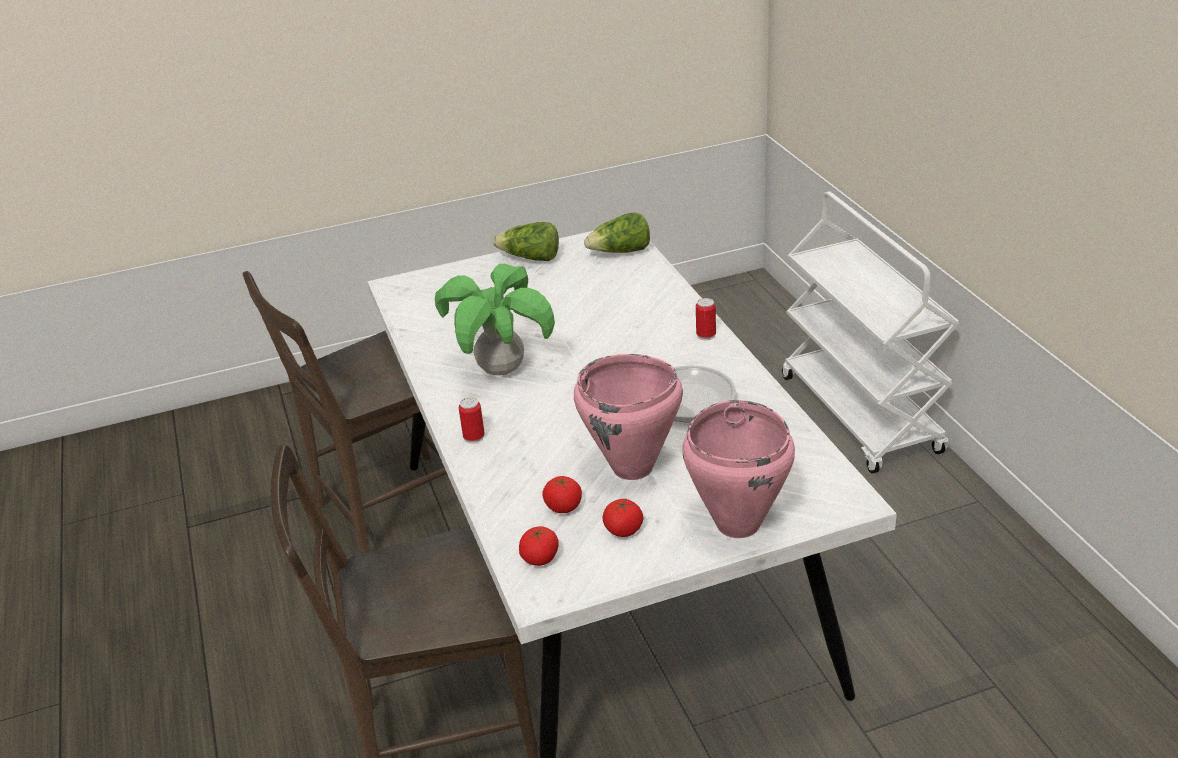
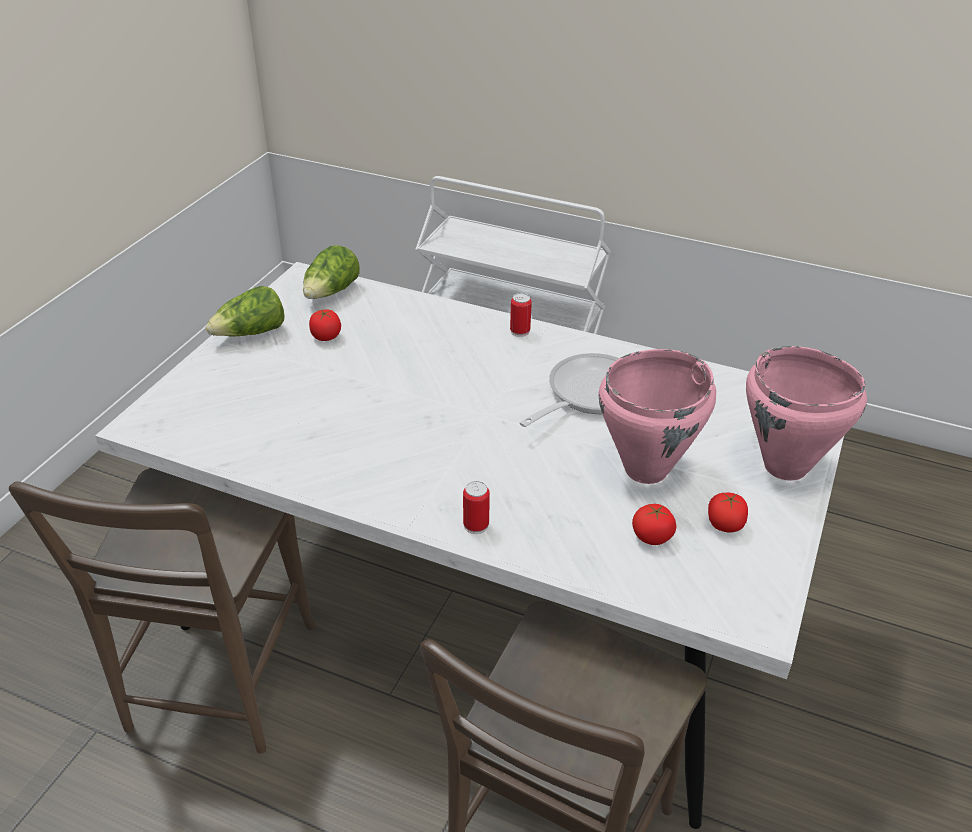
camera: 50 degrees left, 5 degrees up
(502, 370) = (397, 449): potted plant -> none
(540, 558) = (708, 592): tomato -> tomato (326, 336)

